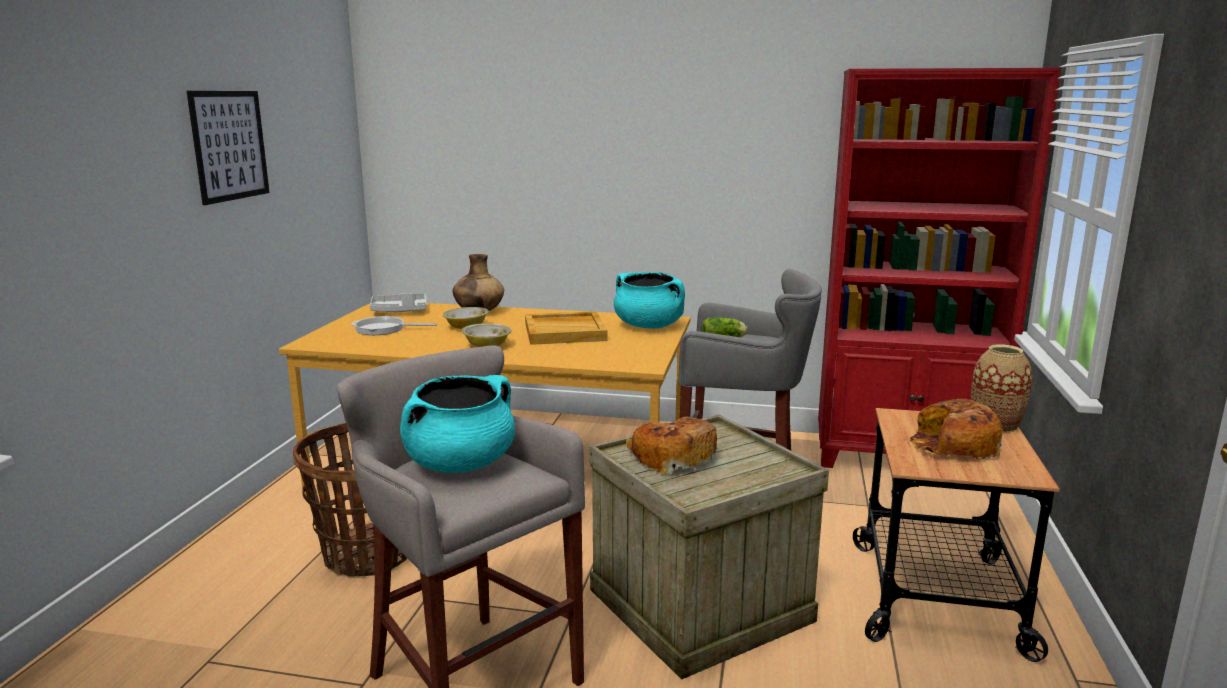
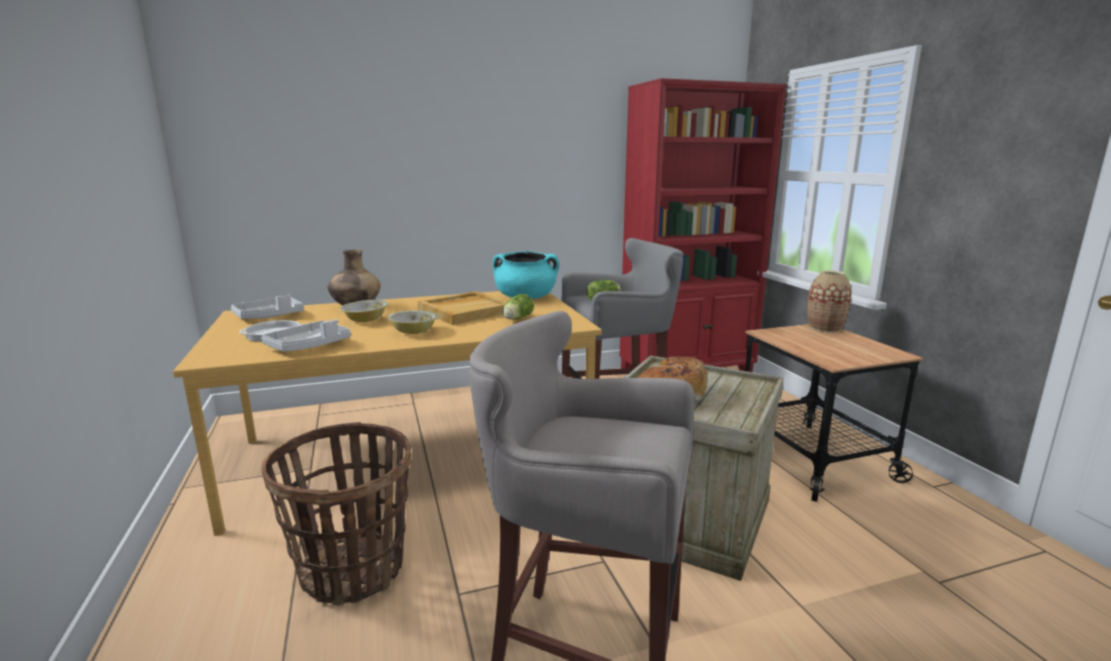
camera: 30 degrees left, 0 degrees up
(229, 145) = (63, 125): picture -> none
(389, 344) = (309, 346): none -> grey tray
(460, 464) = (585, 436): turquoise cooking pot -> none
(598, 348) = (516, 319): none -> lettuce
(953, 445) = (829, 345): bread -> none

